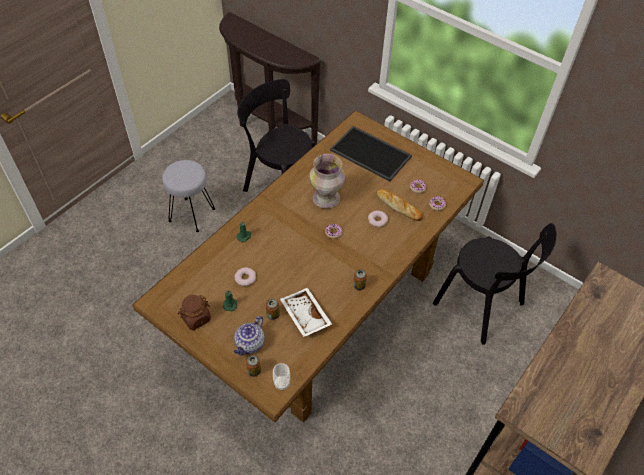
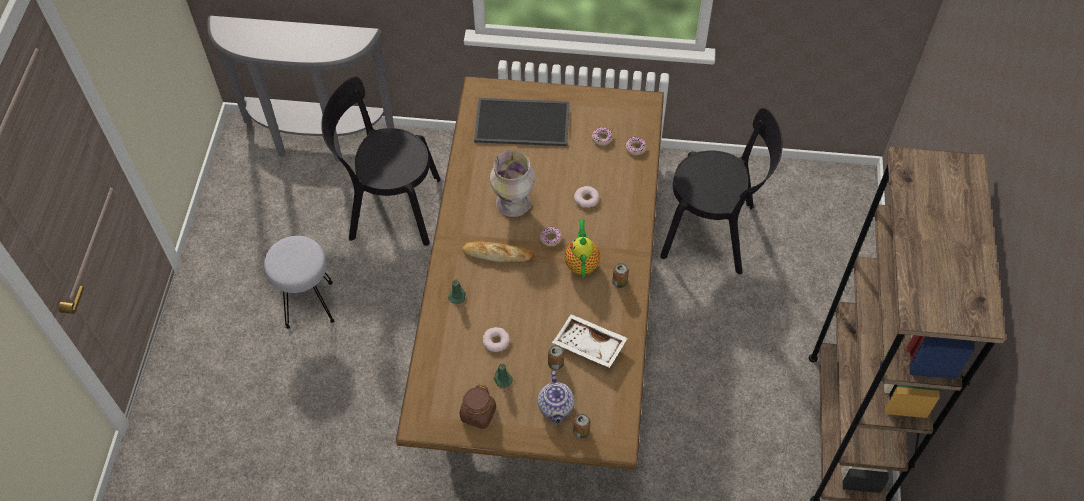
camera: 30 degrees left, 5 degrees up
(267, 127) = (316, 140): brown console table -> grey console table
(282, 383) = (618, 427): cup -> none
(342, 259) = (582, 263): none -> teapot
(399, 206) = (597, 171): bread -> bread (498, 254)

